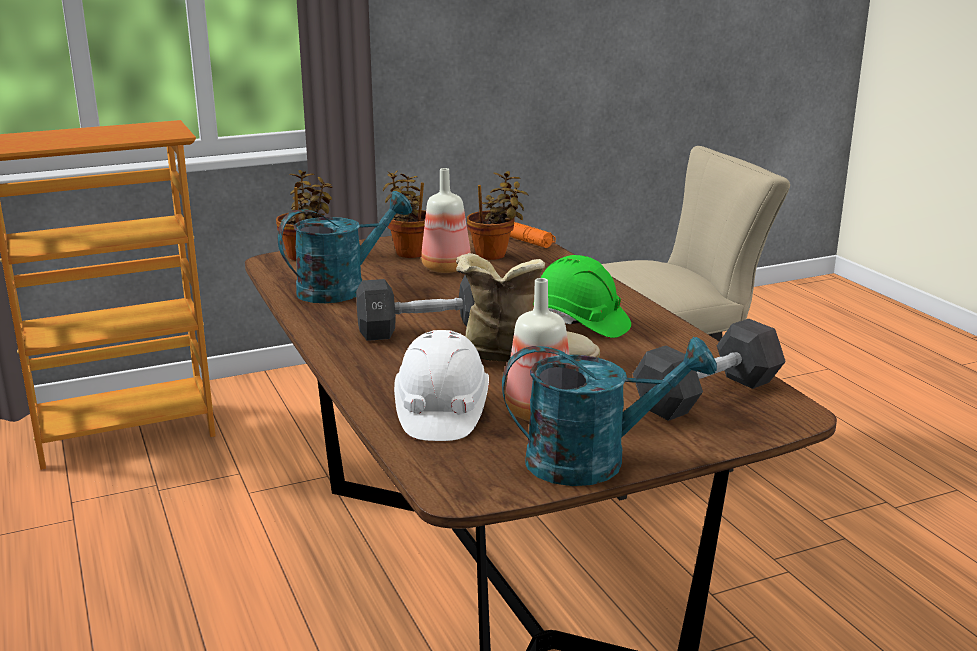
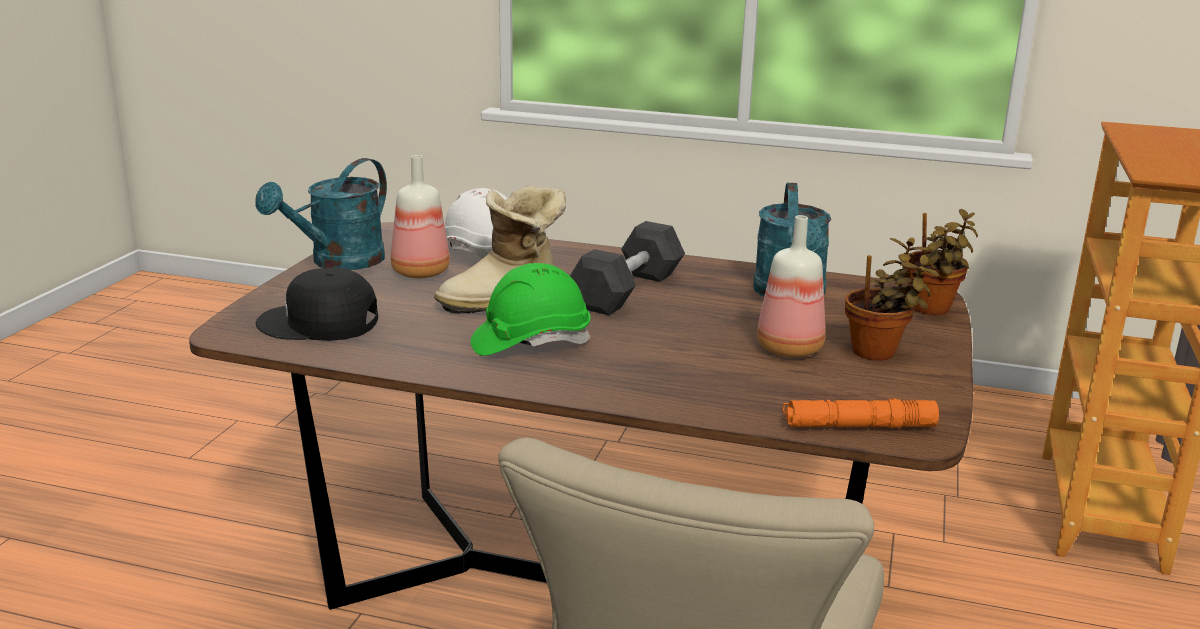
camera: 130 degrees right, 0 degrees up
(494, 255) = (804, 387): potted plant -> none
(707, 394) = (319, 323): black dumbbell -> black cap

